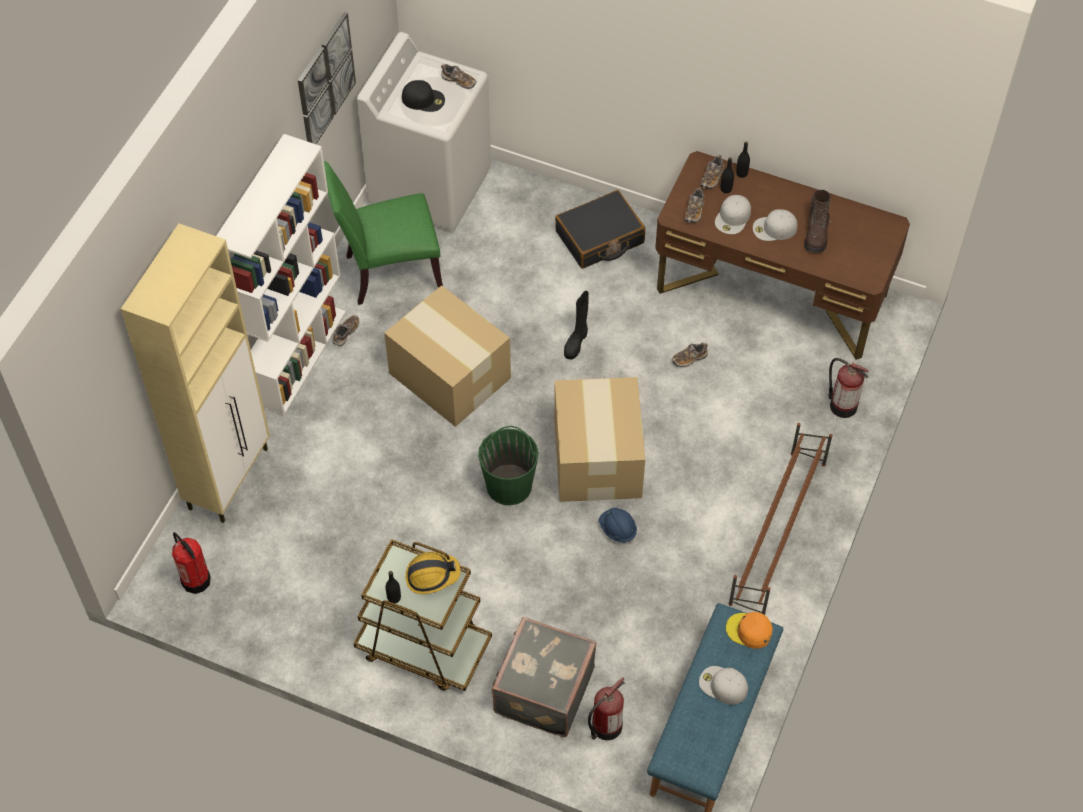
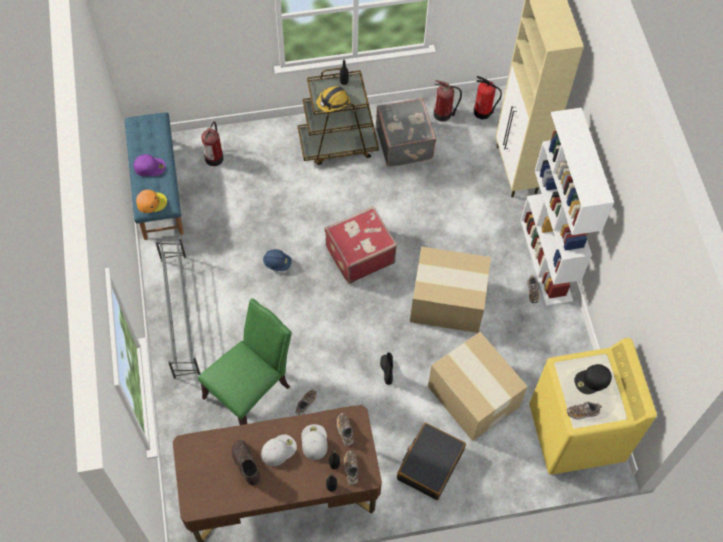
camera: 145 degrees right, 5 degrees up
(325, 80) = (639, 282): picture -> none
(389, 273) = (544, 349): green chair -> green chair (251, 391)
(430, 187) = (575, 434): white washing machine -> yellow washing machine
(509, 485) = (359, 254): green bucket -> red suitcase
(542, 690) = (260, 157): grey suitcase -> grey suitcase (405, 143)
(598, 457) = (319, 301): cardboard box -> cardboard box (473, 397)
(722, 685) = (150, 167): white cap -> purple cap
(777, 533) = (180, 315): brown shoe rack -> grey shoe rack
(841, 405) = (184, 429): fire extinguisher -> fire extinguisher (443, 114)

